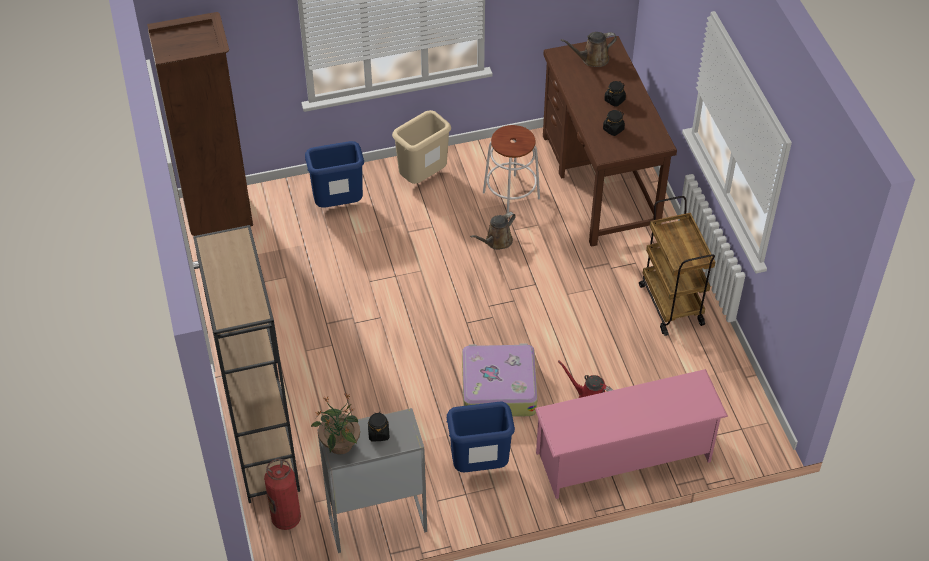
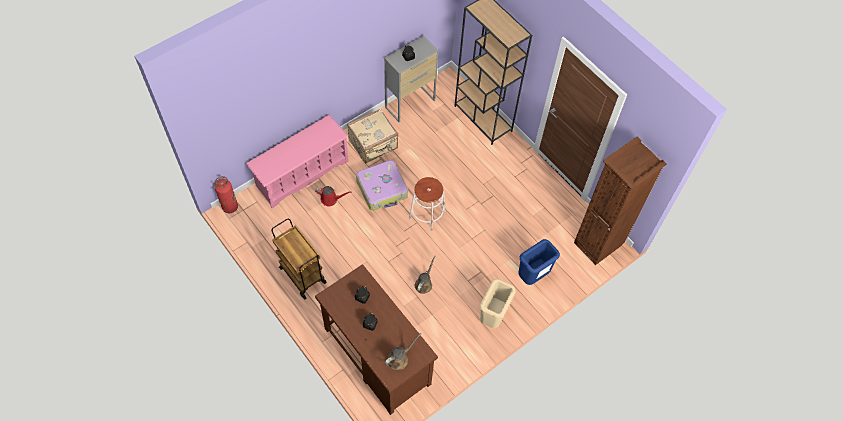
camera: 155 degrees right, 10 degrees up
(286, 518) = (453, 92): fire extinguisher -> fire extinguisher (230, 207)
(340, 445) = (423, 46): potted plant -> none
(479, 467) = (374, 145): blue trash can -> beige suitcase
(511, 195) = (430, 323): white stool -> white stool (427, 215)

